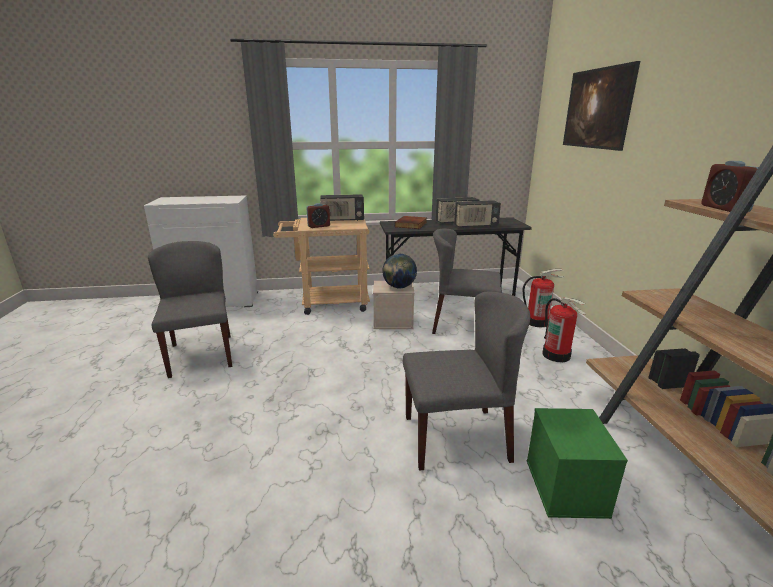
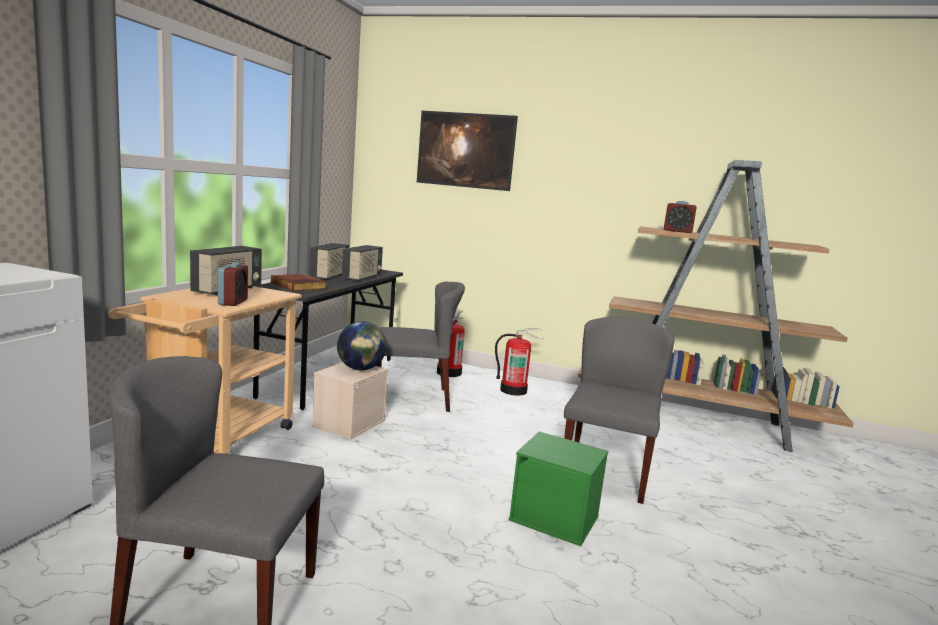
camera: 65 degrees left, 10 degrees down
(463, 325) = (412, 398): grey chair -> grey chair turned 135 degrees counterclockwise
(567, 488) = (682, 457): green storage box -> green storage box (555, 518)

